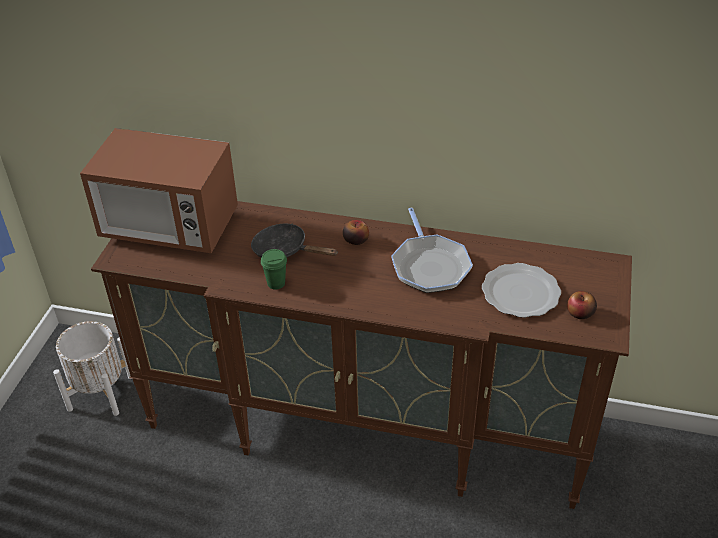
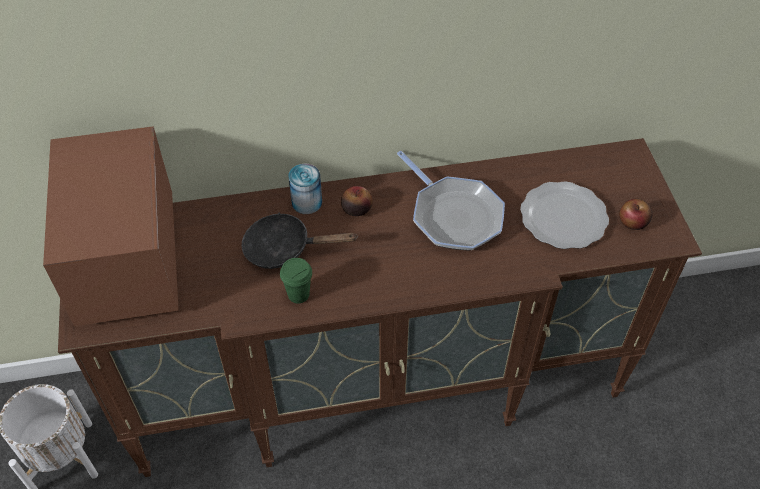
camera: 25 degrees left, 10 degrees up
(169, 227) = (127, 262): microwave -> microwave turned 90 degrees clockwise
(321, 225) = (307, 202): none -> can

